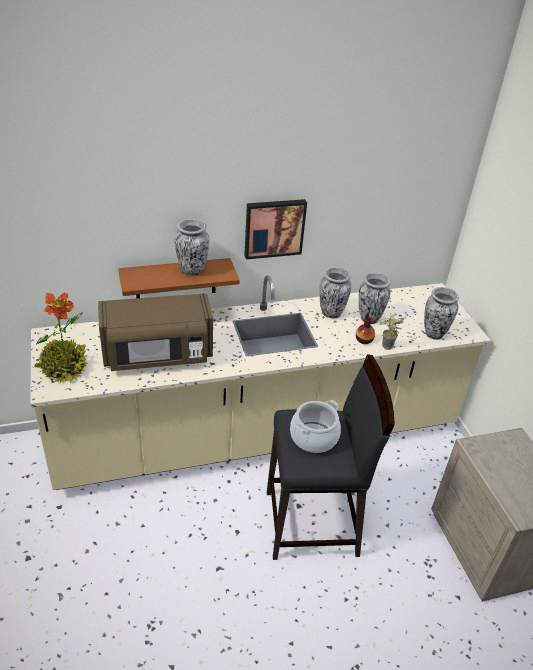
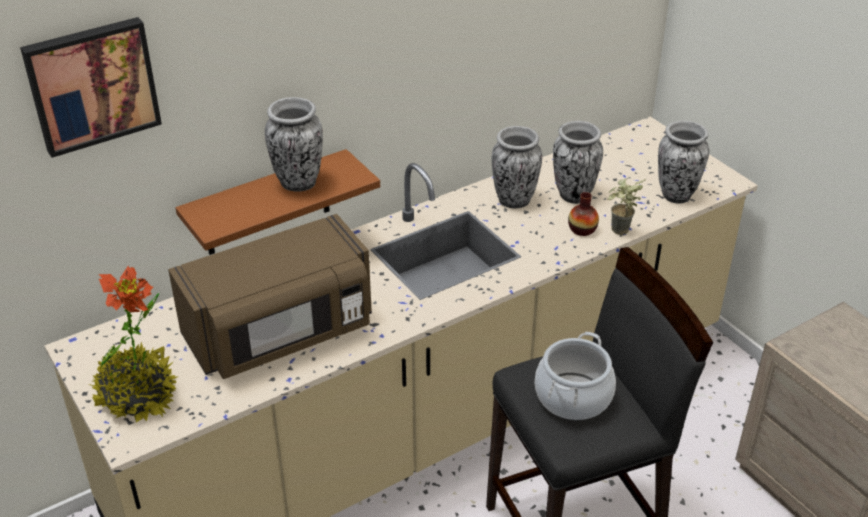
camera: 15 degrees left, 0 degrees up
(274, 227) = (406, 85): picture -> picture (92, 84)

